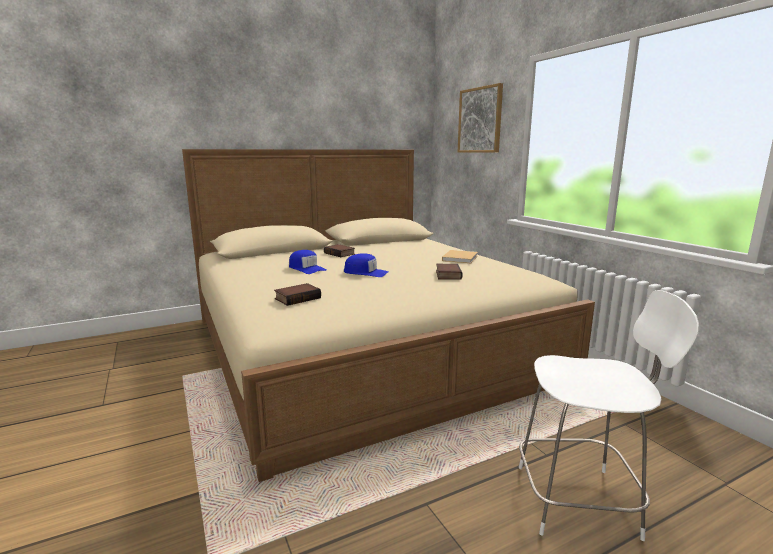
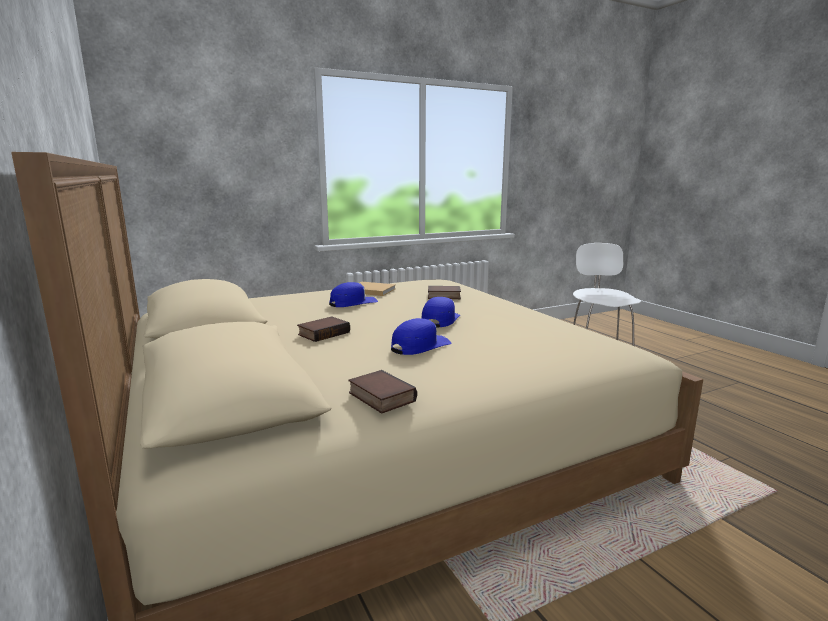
camera: 90 degrees left, 0 degrees up
(298, 298) = (557, 342): book -> book (379, 397)
(416, 255) = (353, 303): none -> blue cap
(480, 120) = (234, 129): picture -> none

